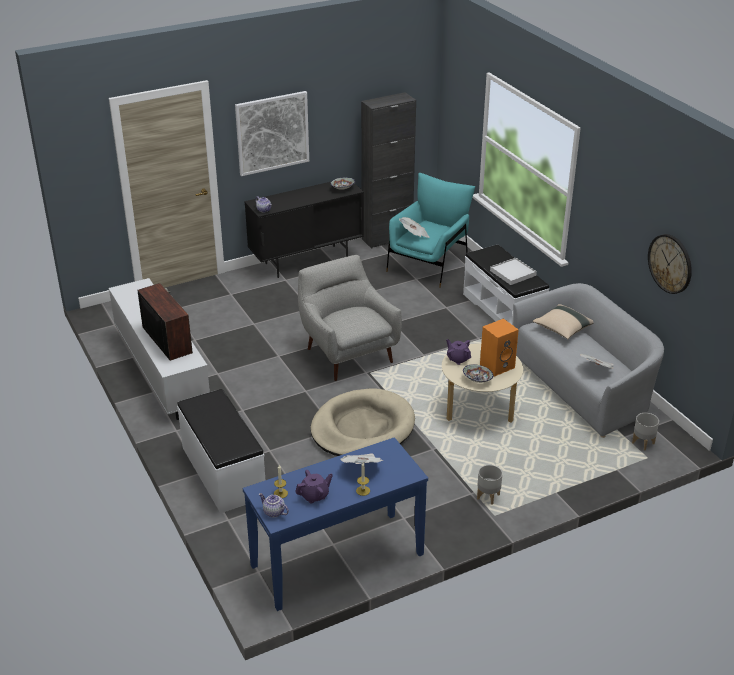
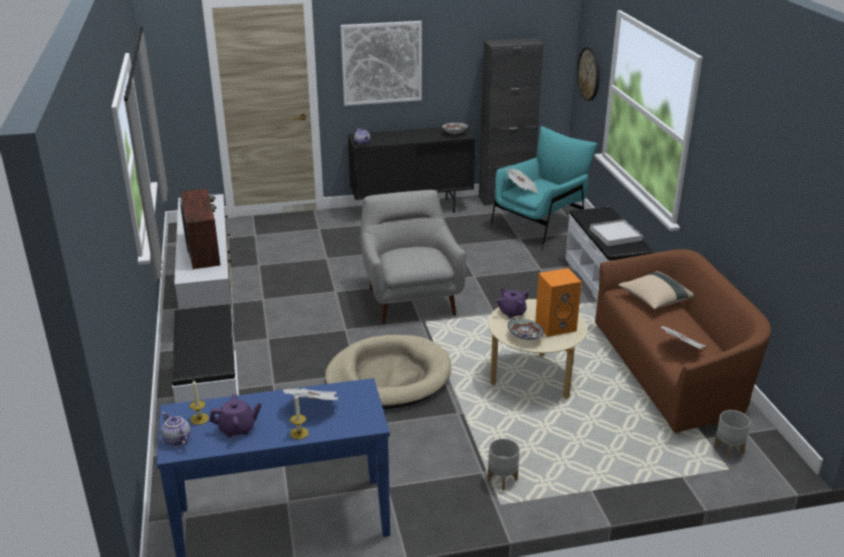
camera: 15 degrees right, 5 degrees down
(583, 385) = (672, 372): grey sofa -> brown sofa
(670, 263) = (788, 220): wall clock -> wall clock (589, 74)

